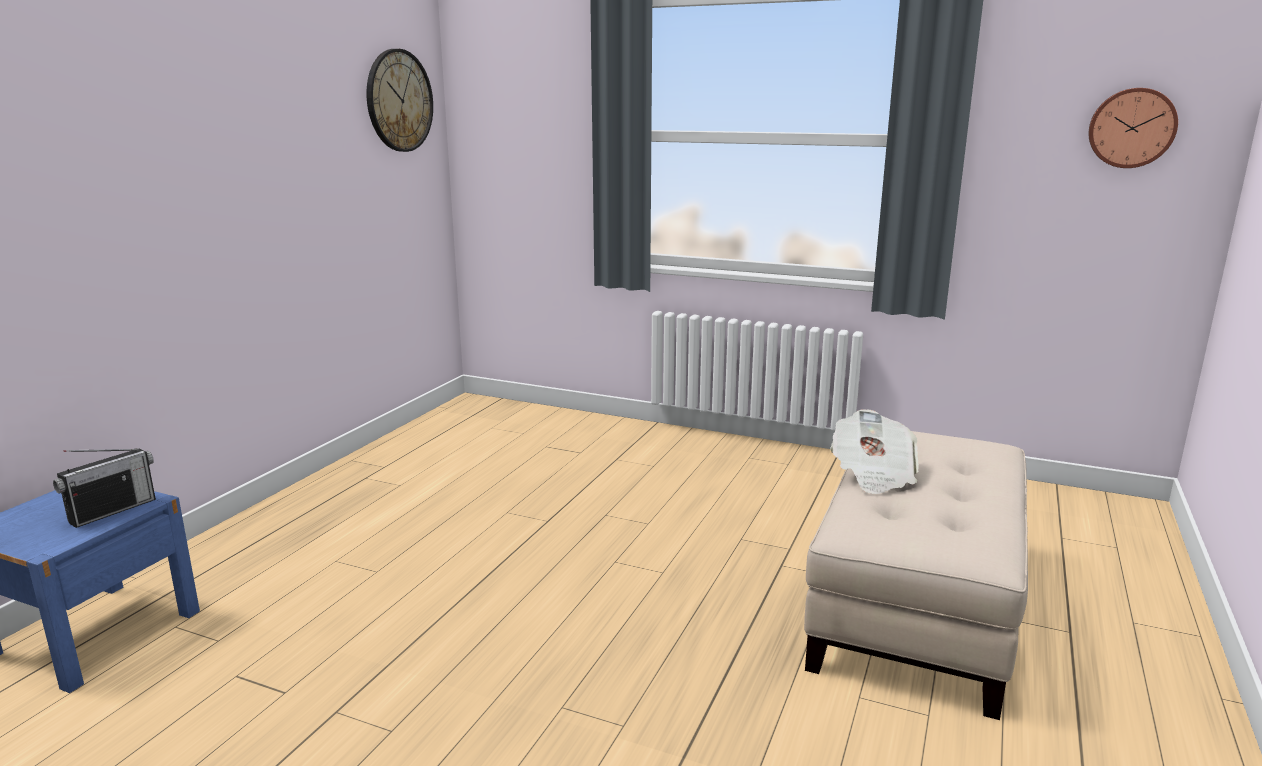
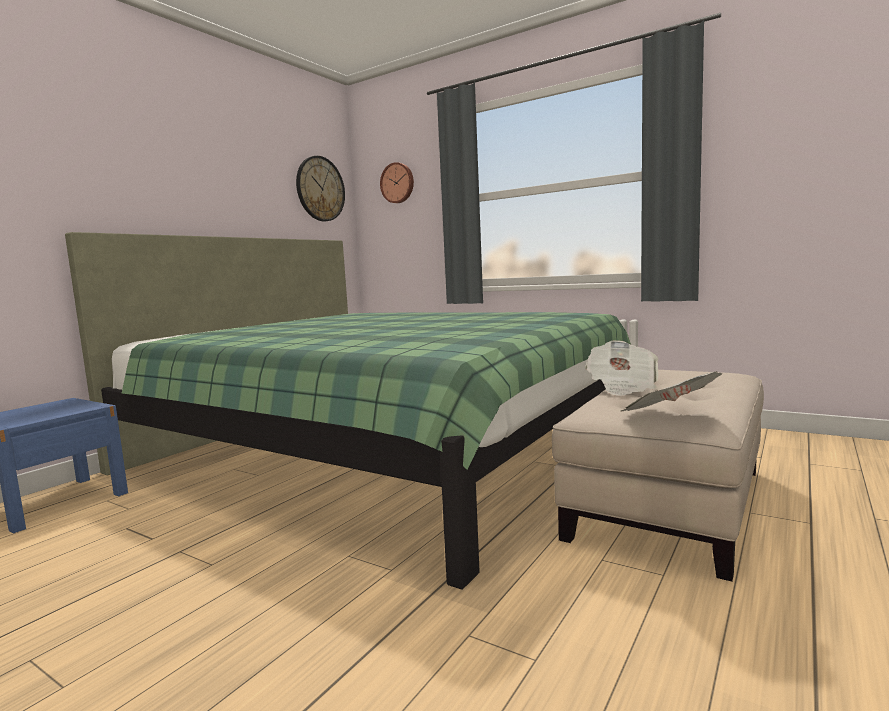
camera: 10 degrees right, 10 degrees down
(112, 510) = (68, 410): radio -> none
(532, 521) = (380, 450): none -> green bed
(944, 543) = (668, 418): none -> newspaper
(1131, 128) = (834, 137): wall clock -> wall clock (398, 183)

